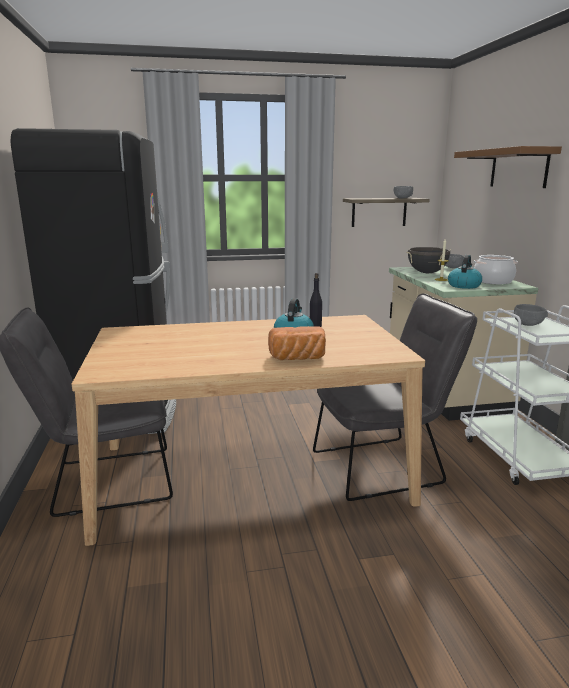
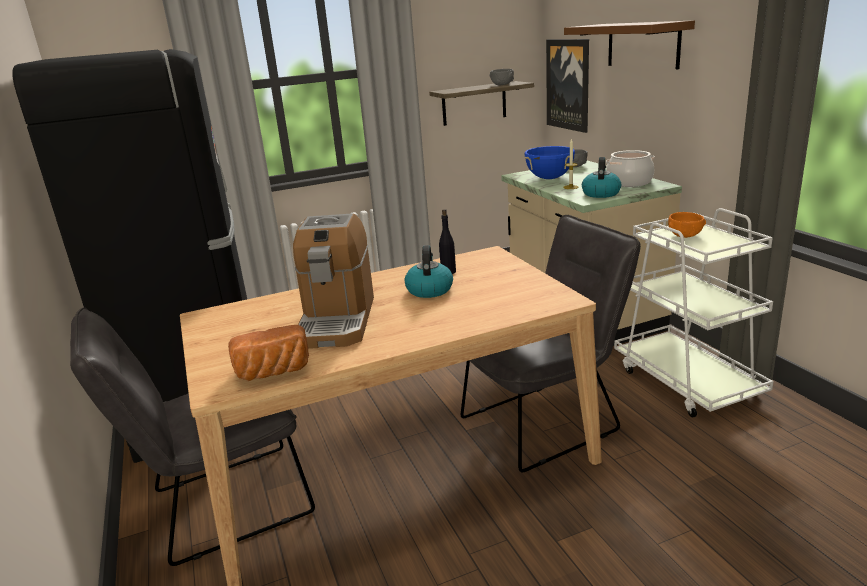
camera: 10 degrees left, 5 degrees up
(211, 345) = (337, 320): none -> coffee machine
(298, 359) = (452, 324): bread -> bread (273, 373)
(427, 273) = (549, 178): black cooking pot -> blue cooking pot
(458, 203) = (568, 84): none -> picture
(527, 324) = (684, 236): grey bowl -> orange bowl

